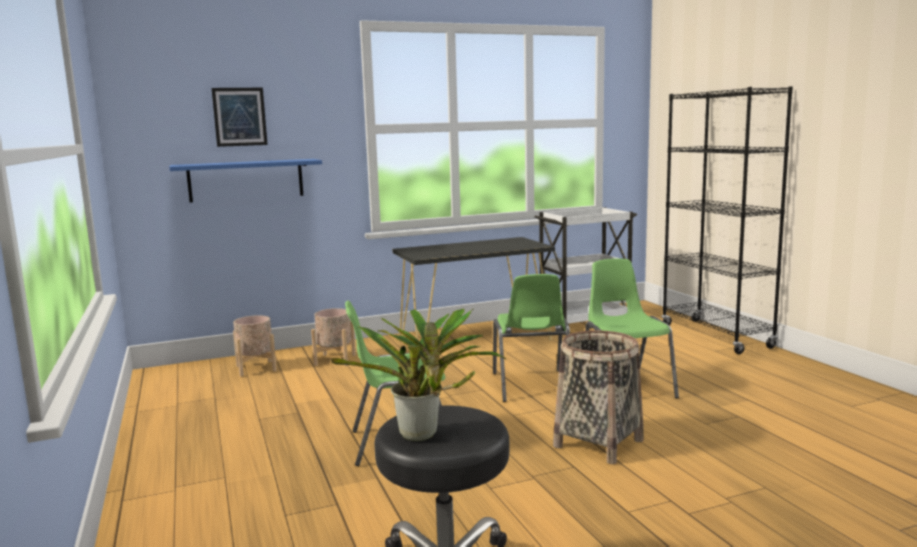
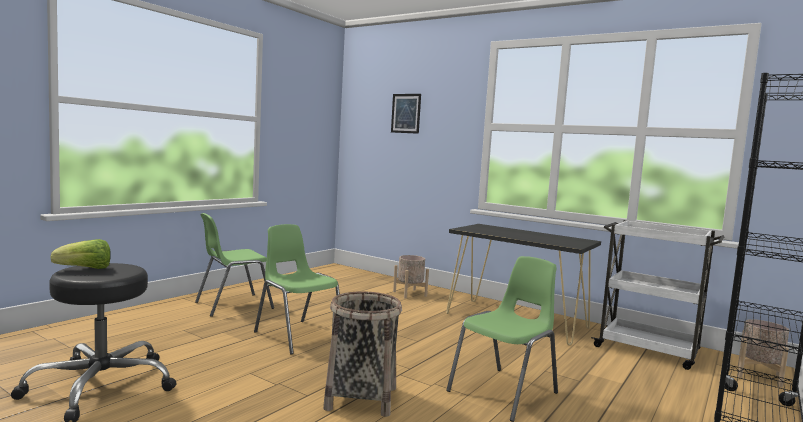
camera: 55 degrees right, 5 degrees down
(246, 180) = (403, 156): blue shelf -> none
(256, 368) = (369, 282): beige planter -> beige planter (759, 376)
(423, 436) = (85, 269): potted plant -> lettuce
(531, 386) = (448, 355): green chair -> green chair (232, 305)

